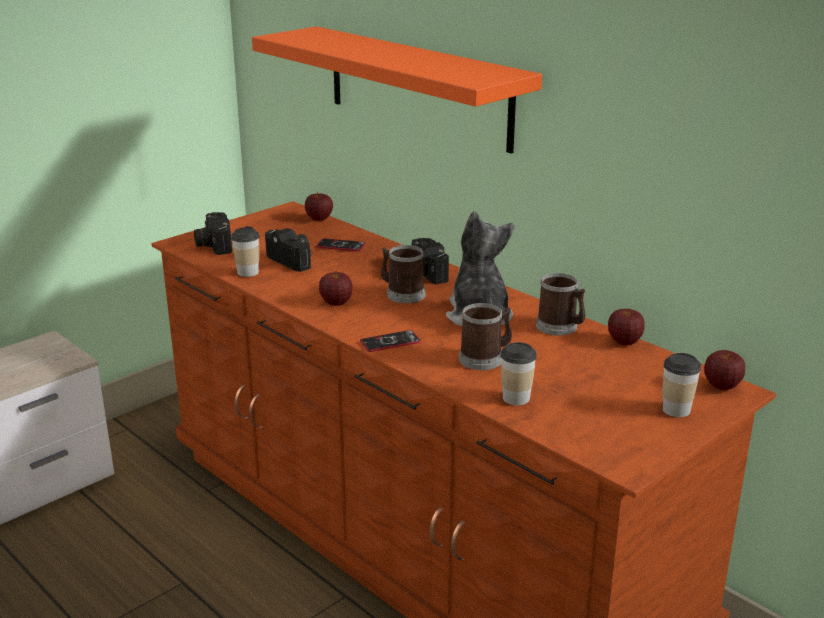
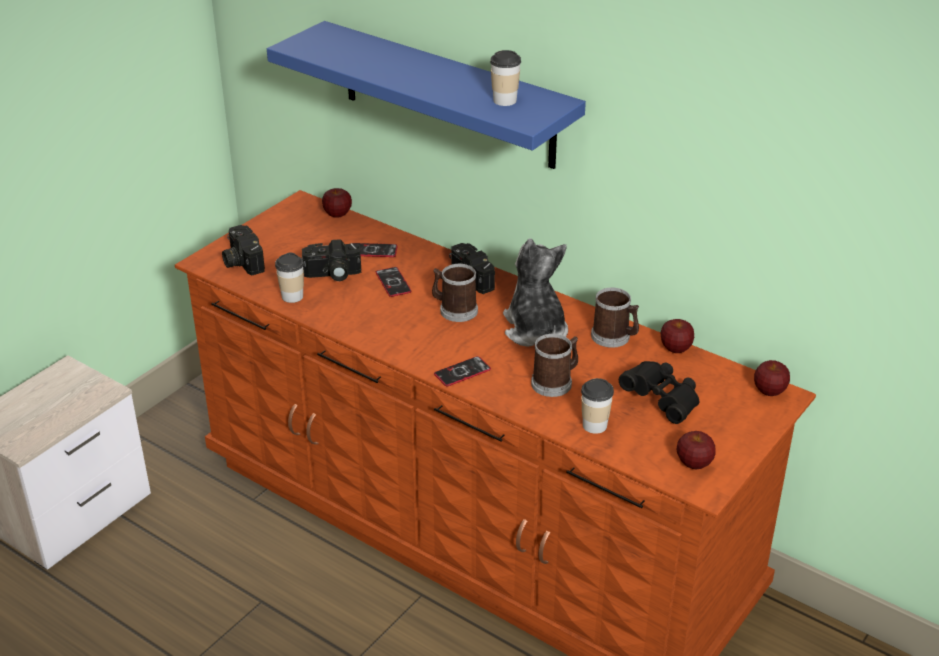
camera: 10 degrees left, 10 degrees up
(294, 259) = (332, 274): camera -> camera turned 135 degrees clockwise
(336, 303) = (394, 328): apple -> apple (694, 464)
(350, 269) = (393, 282): none -> phone
(417, 87) = (447, 95): orange shelf -> blue shelf
(597, 383) = (662, 401): none -> black binoculars
(676, 410) = (735, 422): cup -> cup (505, 100)

